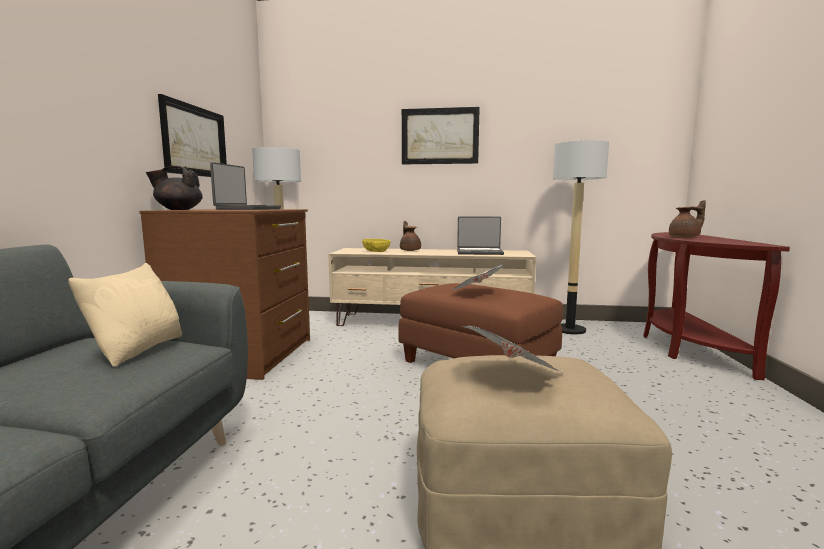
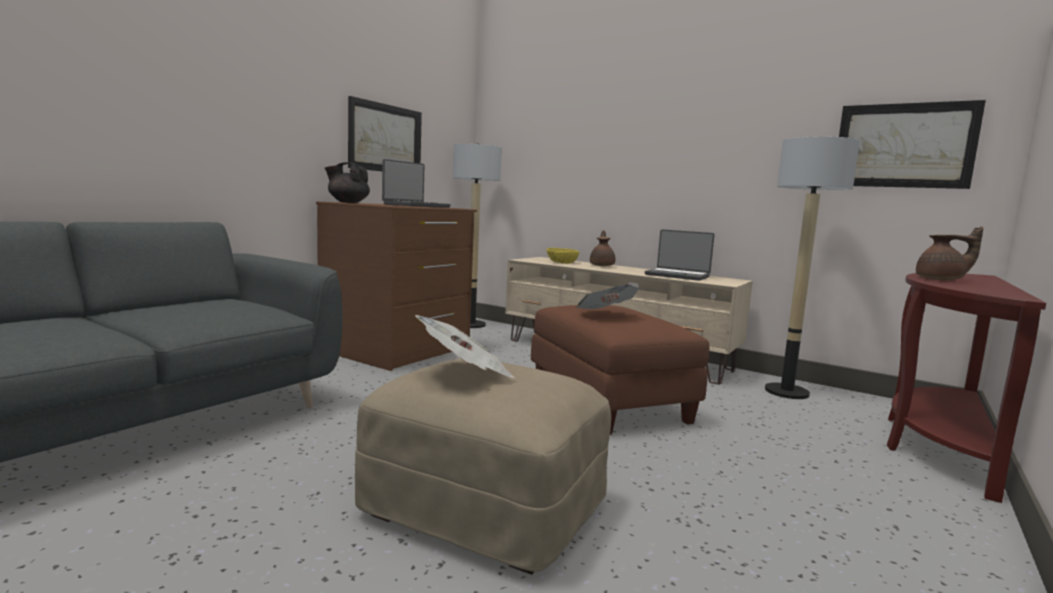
camera: 25 degrees right, 0 degrees up
(138, 350) = (243, 309): beige pillow -> none
(440, 136) = (654, 131): picture -> picture (903, 146)

